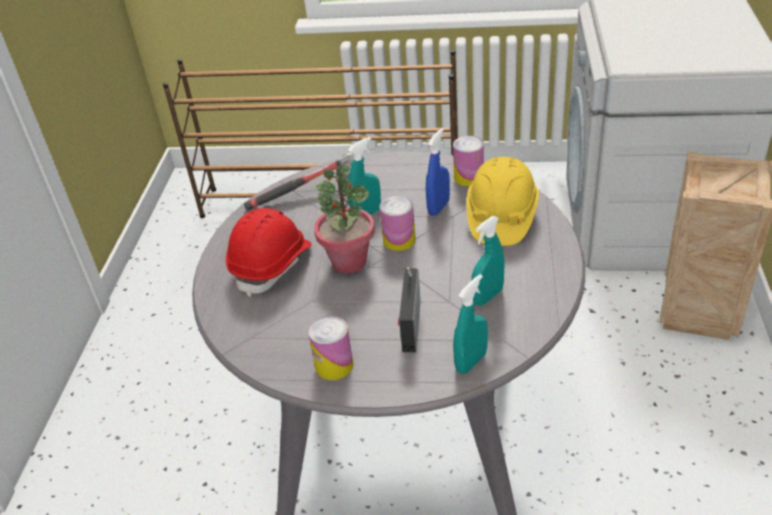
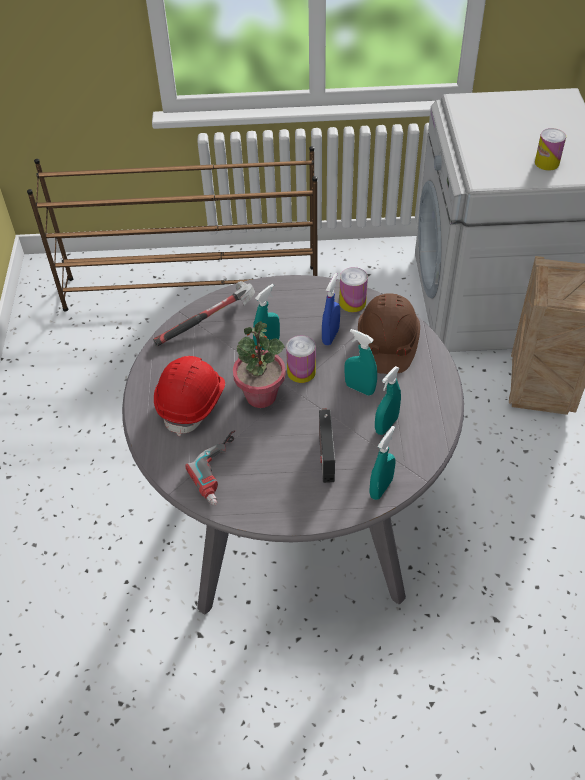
camera: 10 degrees left, 10 degrees up
(289, 334) = (223, 471): none -> power drill
(334, 365) = (268, 498): can -> can (547, 163)
(462, 258) = (359, 388): none -> turquoise spray bottle
(501, 217) = (387, 344): yellow hard hat -> brown hard hat

